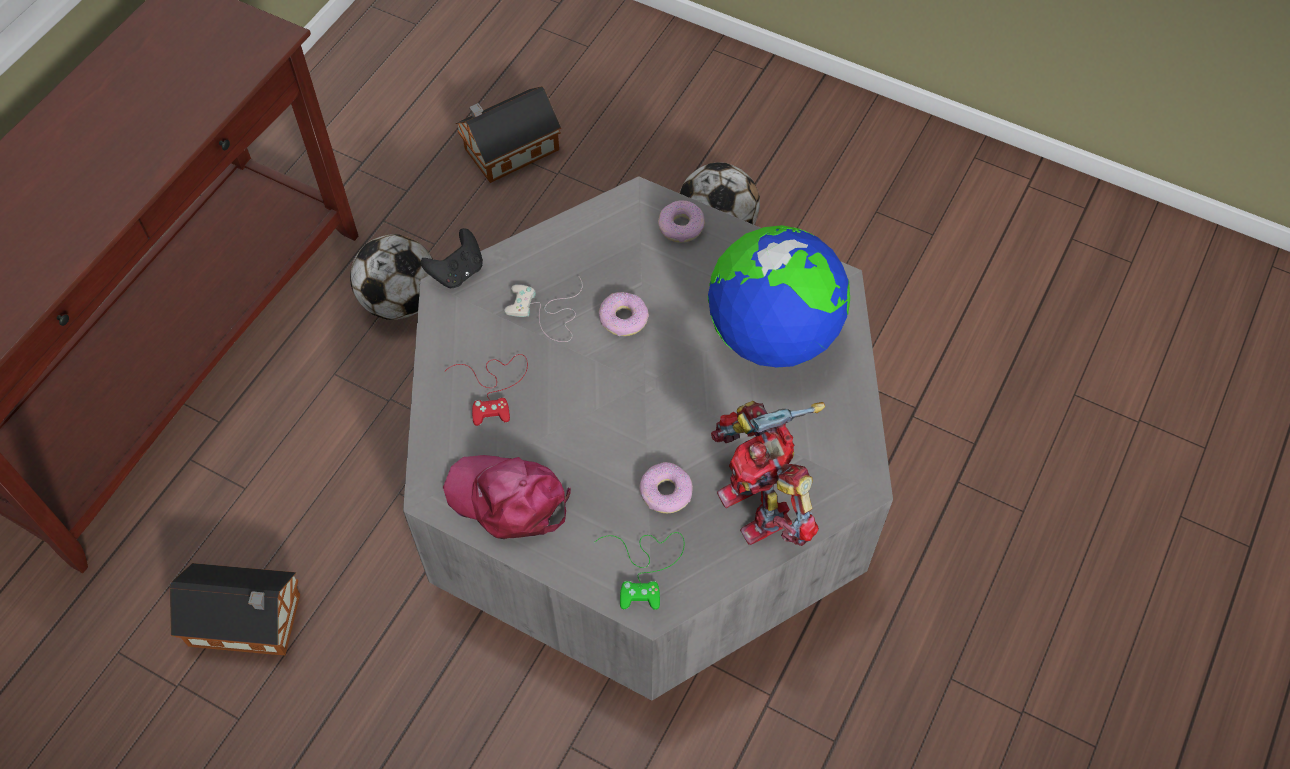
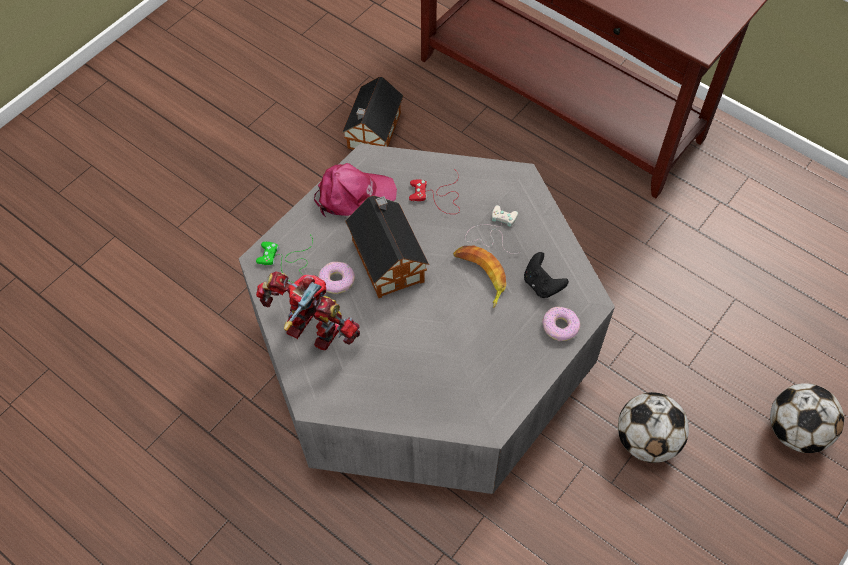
camera: 100 degrees right, 0 degrees up
(400, 301) = (595, 219): football -> football (795, 431)
(457, 272) = (536, 184): black game controller -> black game controller (542, 284)
(507, 150) = (737, 299): toy house -> toy house (387, 257)
(509, 499) = (354, 195): pink cap -> pink cap turned 45 degrees clockwise
(623, 319) = (480, 276): donut -> banana
(759, 505) = (312, 334): toy robot -> toy robot turned 45 degrees clockwise
(772, 335) = (449, 370): globe -> none

